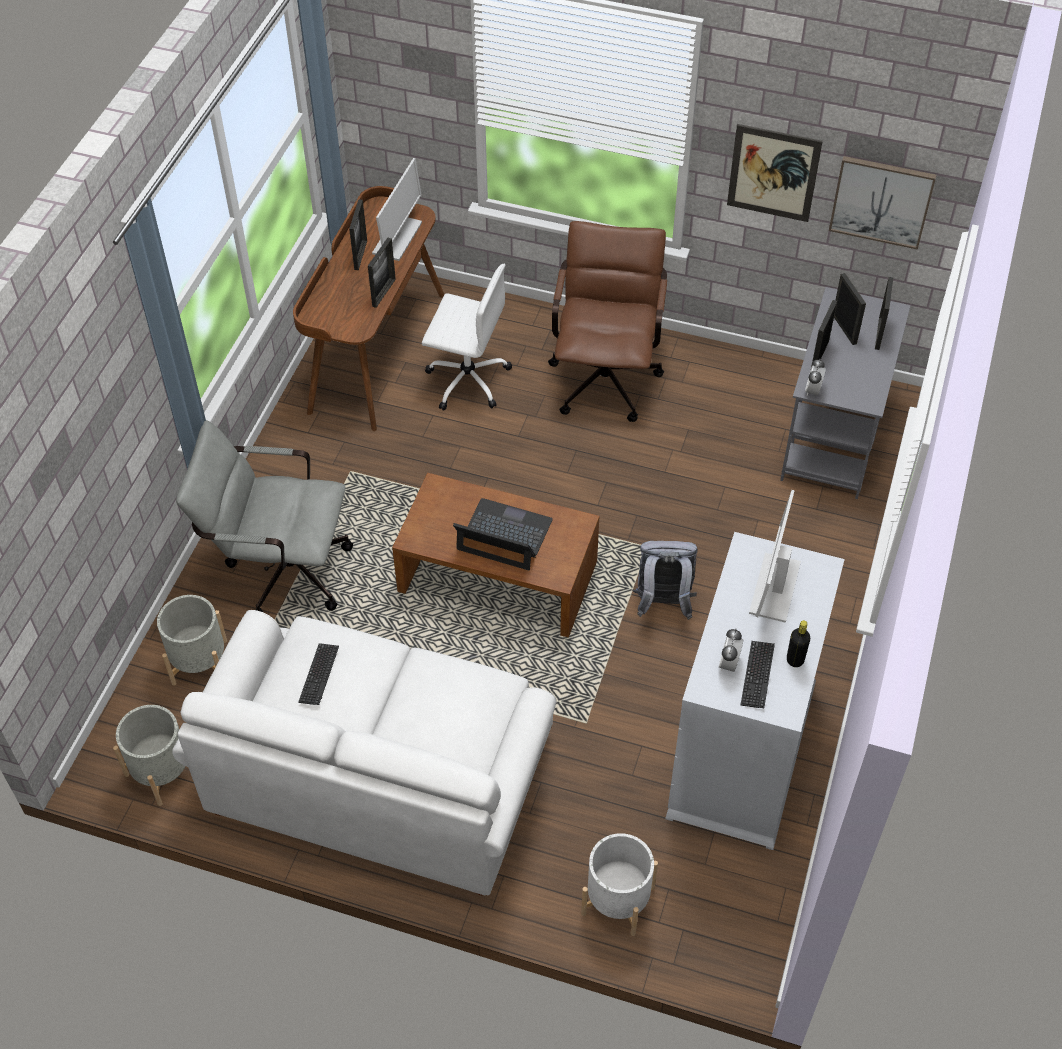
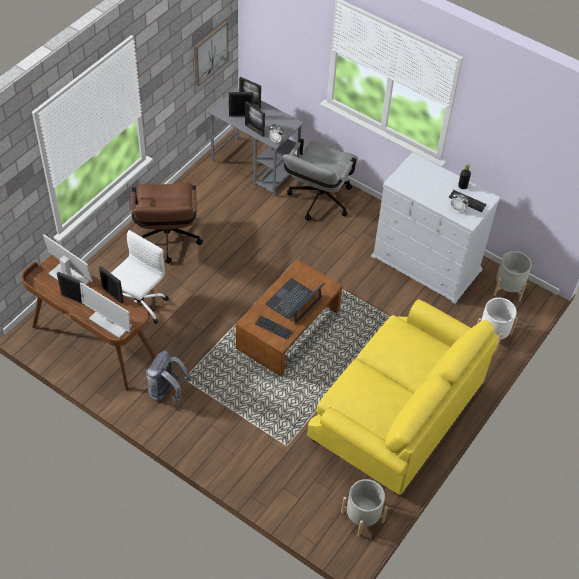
camera: 75 degrees left, 0 degrees up
(199, 662) = (293, 484): grey planter -> grey planter (508, 288)
(279, 570) = (242, 430): grey office chair -> grey office chair (317, 202)
(319, 675) = (368, 397): keyboard -> keyboard (273, 328)
(380, 776) = (396, 413): white sofa -> yellow sofa
(606, 374) = (167, 242): brown office chair -> brown office chair turned 120 degrees counterclockwise
(663, 603) = (332, 266): grey backpack -> grey backpack (167, 392)
(773, 173) = (171, 81): picture -> none
(774, 587) = (420, 180): monitor -> monitor (109, 322)

